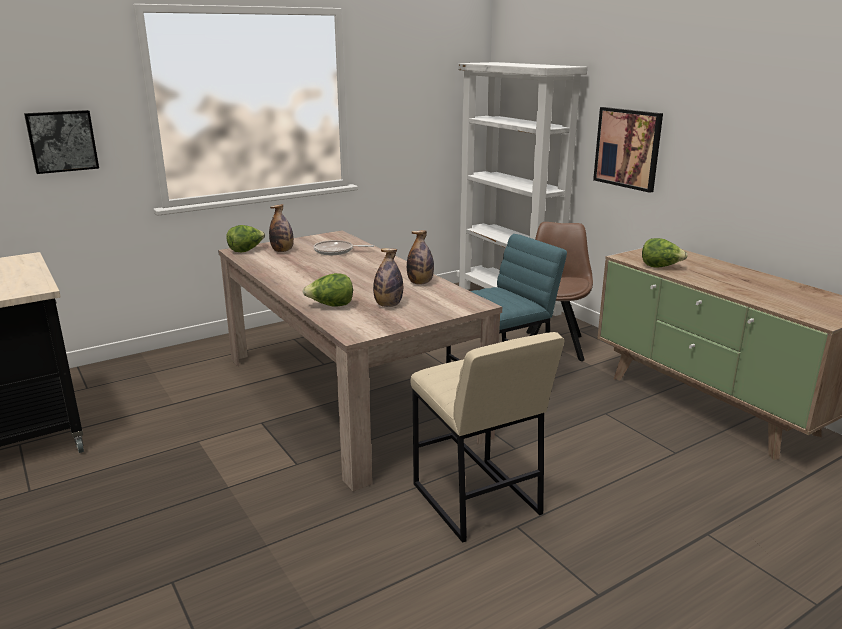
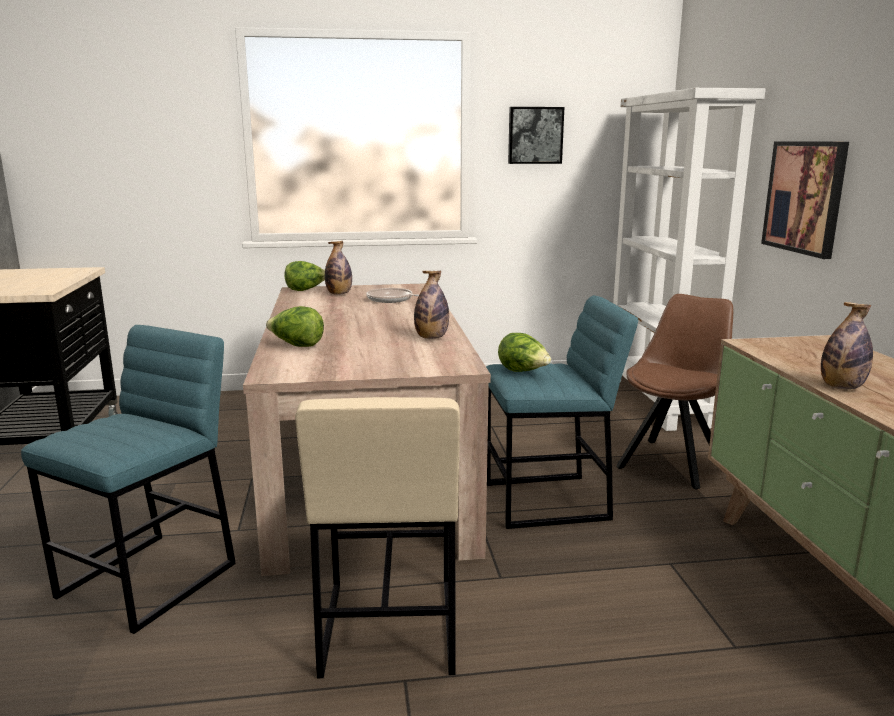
camera: 25 degrees right, 5 degrees down
(62, 141) = (156, 164): picture -> picture (535, 135)
(268, 516) = (151, 577): none -> blue stool
(388, 305) = (357, 353): bottle -> bottle (841, 387)
(660, 267) = (790, 360): lettuce -> lettuce (523, 372)

